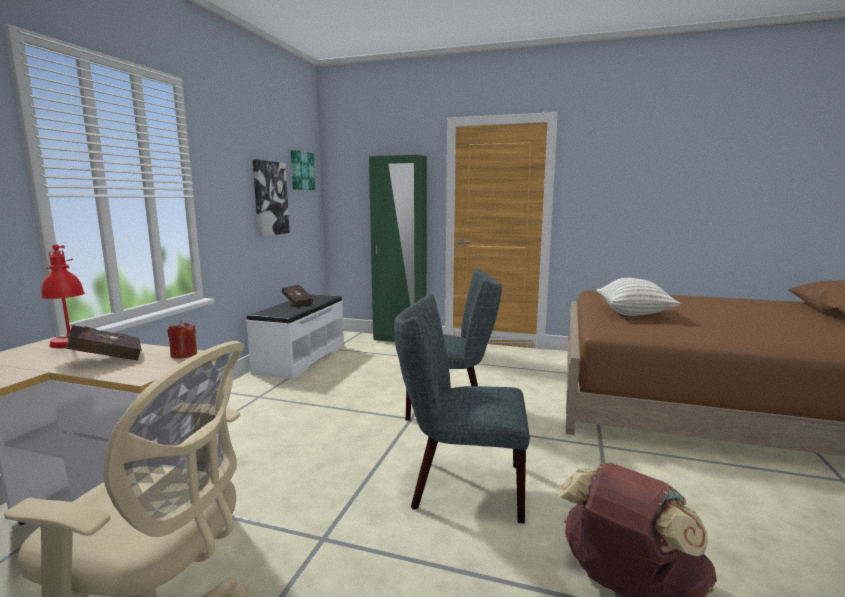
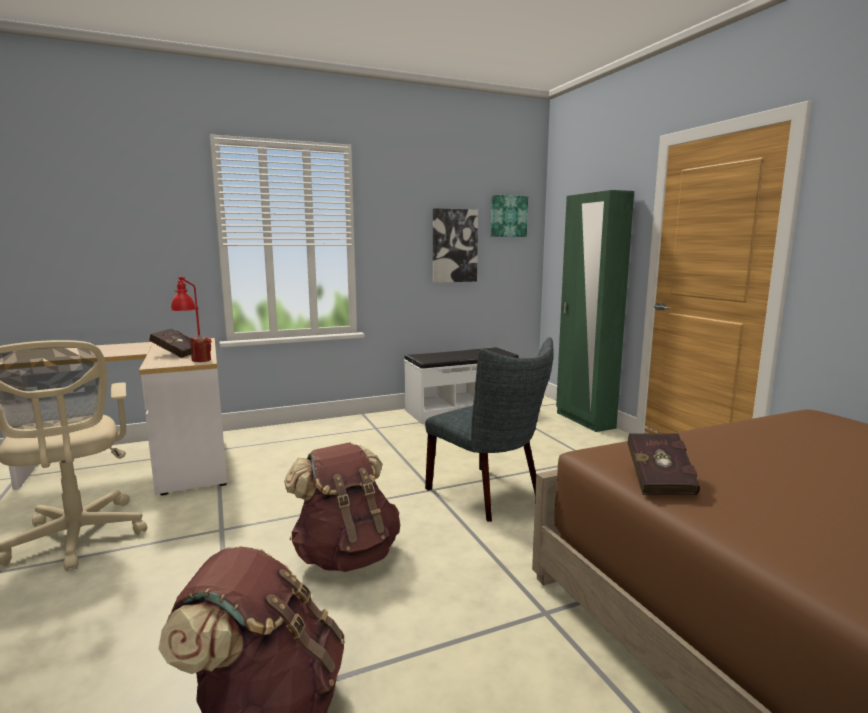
camera: 50 degrees right, 0 degrees up
(297, 302) = (464, 352): red book -> red book (659, 480)
(460, 486) = (346, 555): grey chair -> brown backpack
(633, 314) = (744, 453): pillow -> none

